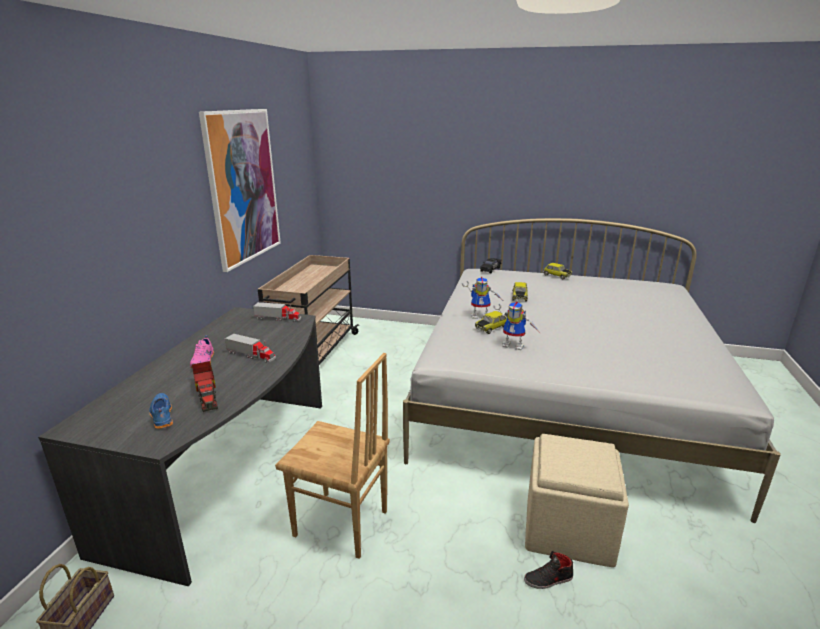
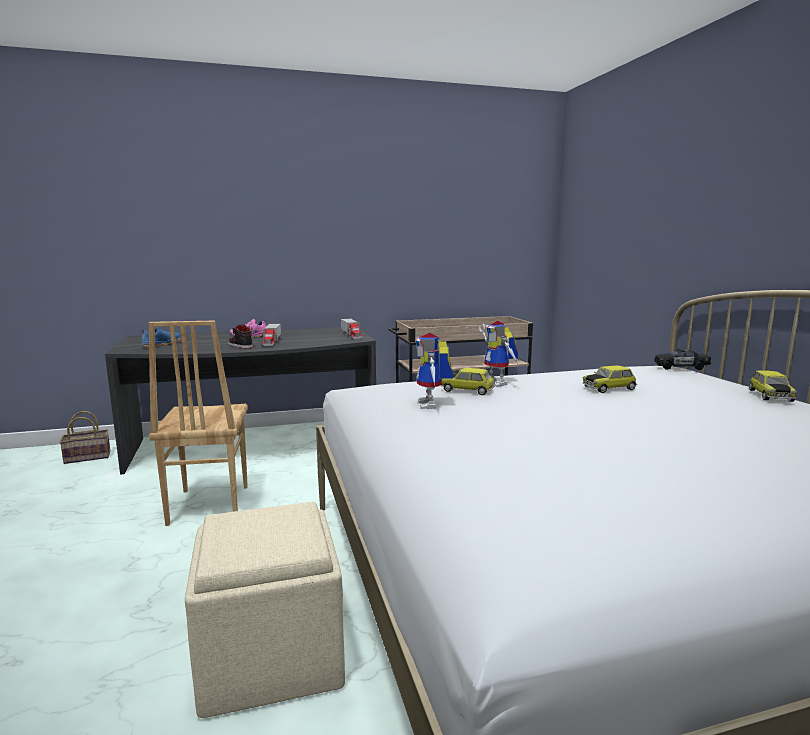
camera: 60 degrees right, 10 degrees down
(206, 392) = (200, 345): toy truck -> none
(243, 187) = (403, 219): picture -> none
(548, 579) = (161, 654): black shoe -> black shoe (239, 345)

